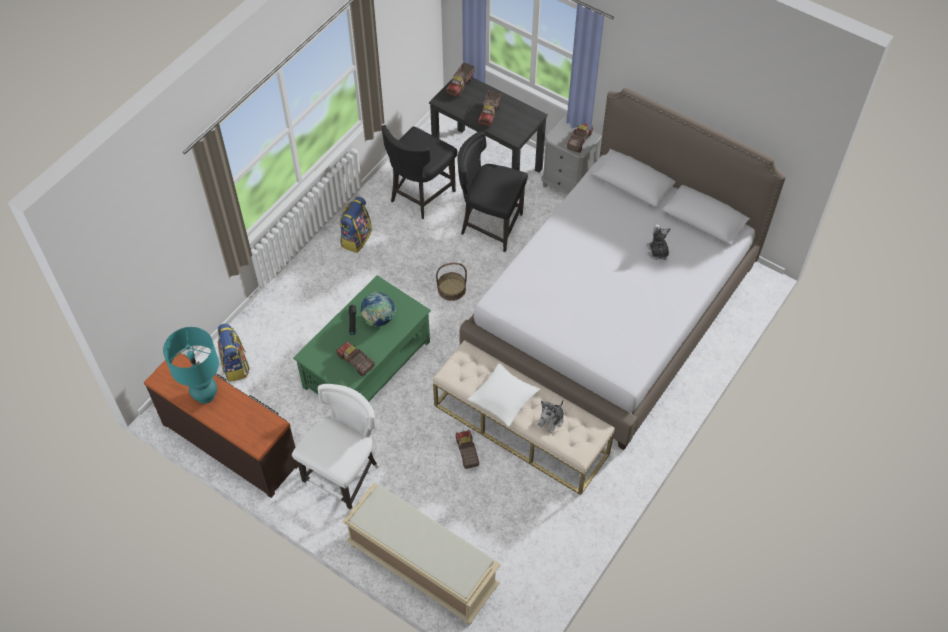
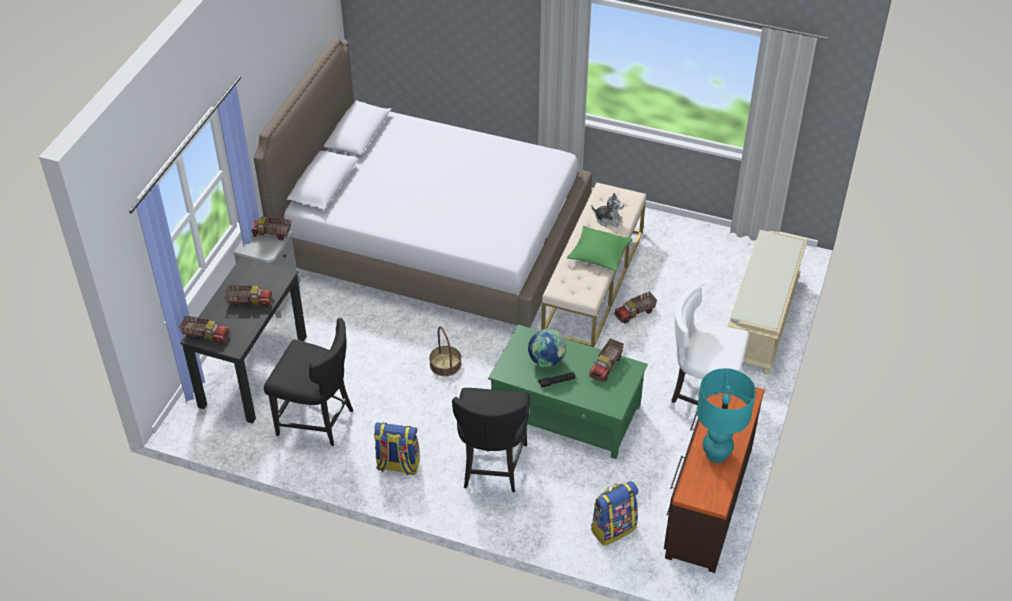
camera: 105 degrees left, 10 degrees down
(490, 225) = (348, 350): black chair -> black chair (492, 466)
(503, 398) = (599, 254): white pillow -> green pillow
(657, 252) = (409, 157): plush toy -> none

